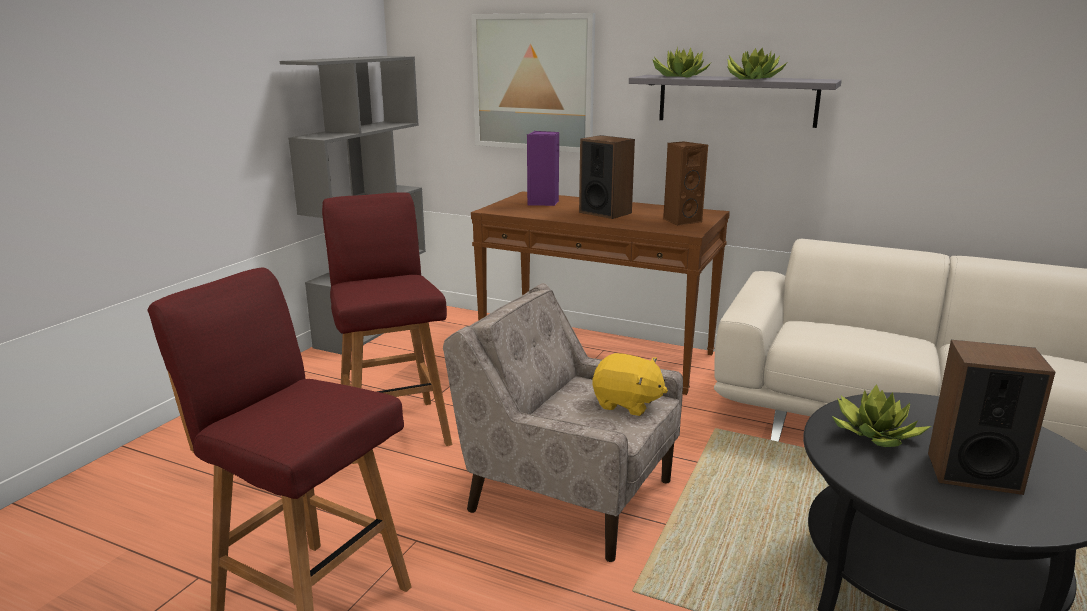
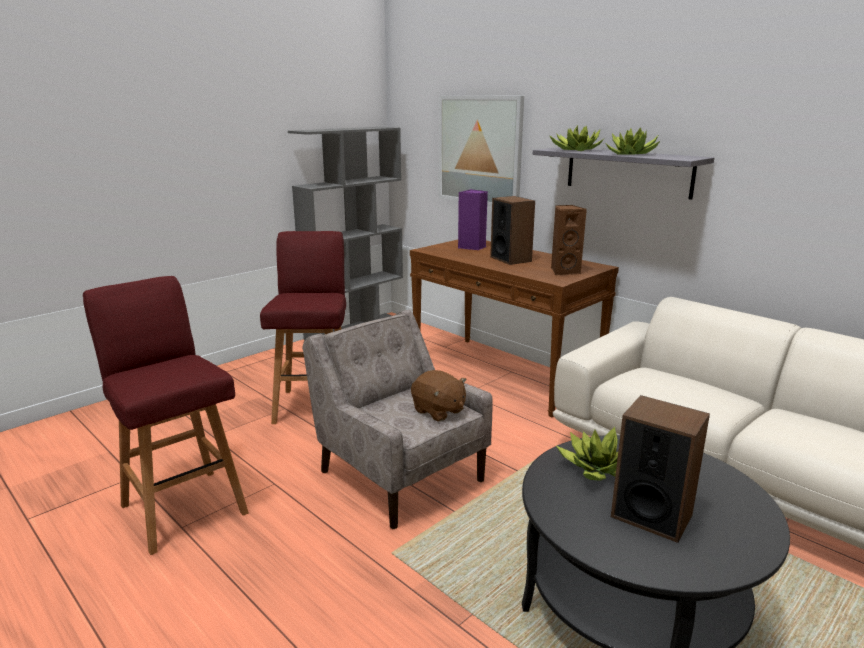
camera: 20 degrees right, 0 degrees up
(627, 404) = (438, 411): yellow plush toy -> brown plush toy

